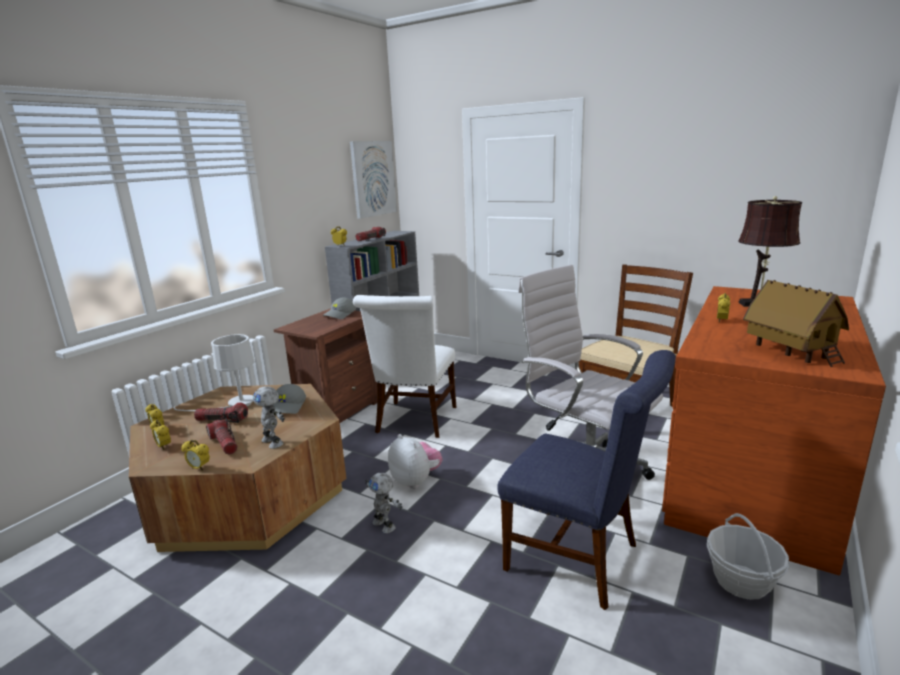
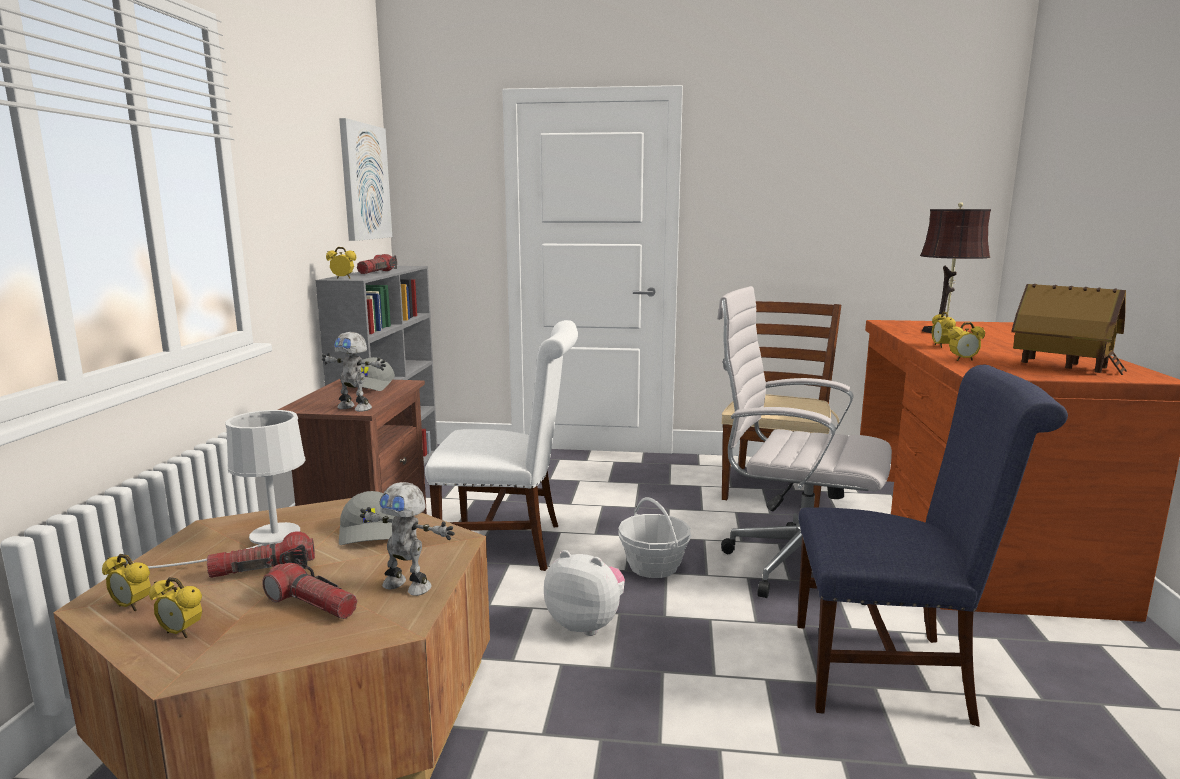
camera: 25 degrees left, 5 degrees down
(199, 468) = (305, 652): alarm clock -> alarm clock (963, 360)
(385, 525) = (595, 696): toy robot -> toy robot (355, 408)
(414, 421) = (510, 544): white chair -> white chair turned 75 degrees counterclockwise
(741, 581) = (1073, 652): basket -> basket (653, 566)

